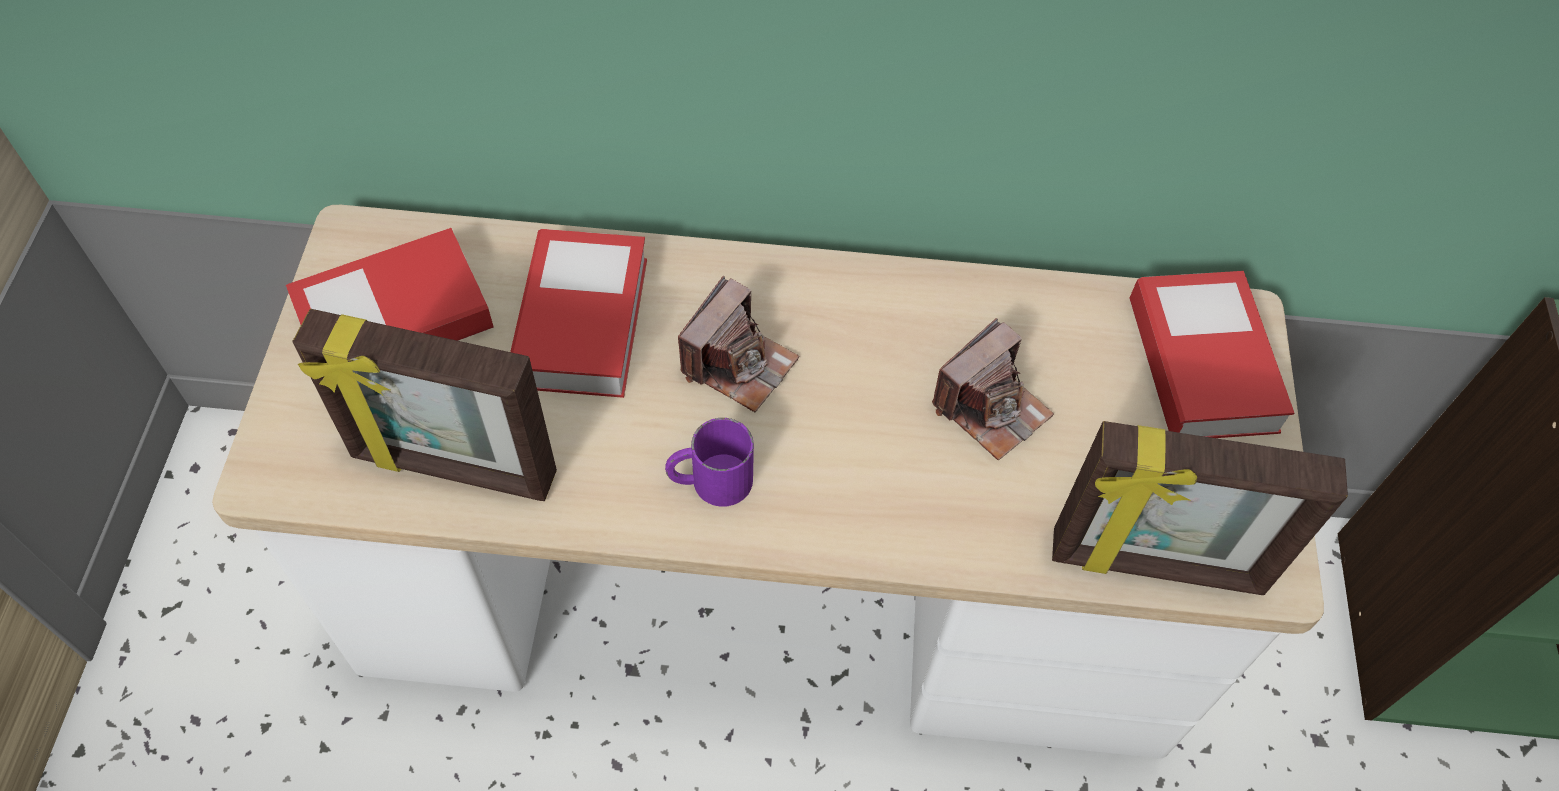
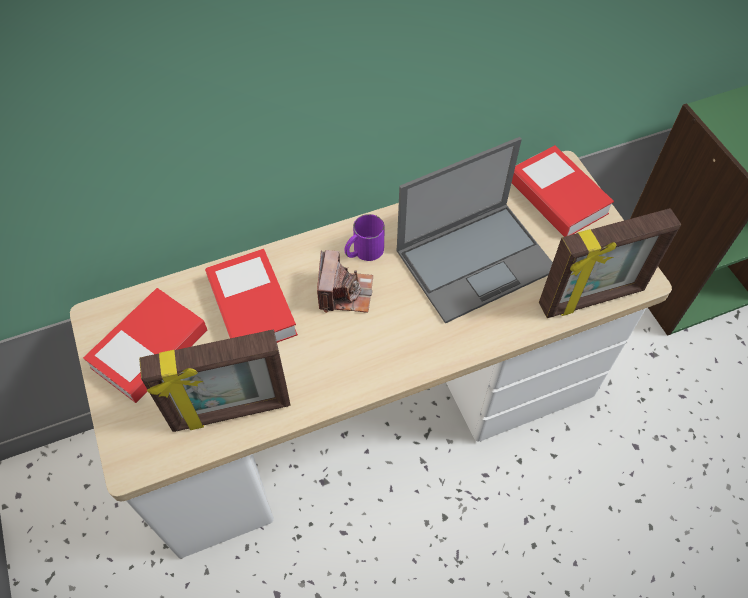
camera: 25 degrees left, 0 degrees up
(710, 481) = (366, 356): purple mug -> purple mug (363, 251)
(990, 408) = (477, 259): camera -> laptop

